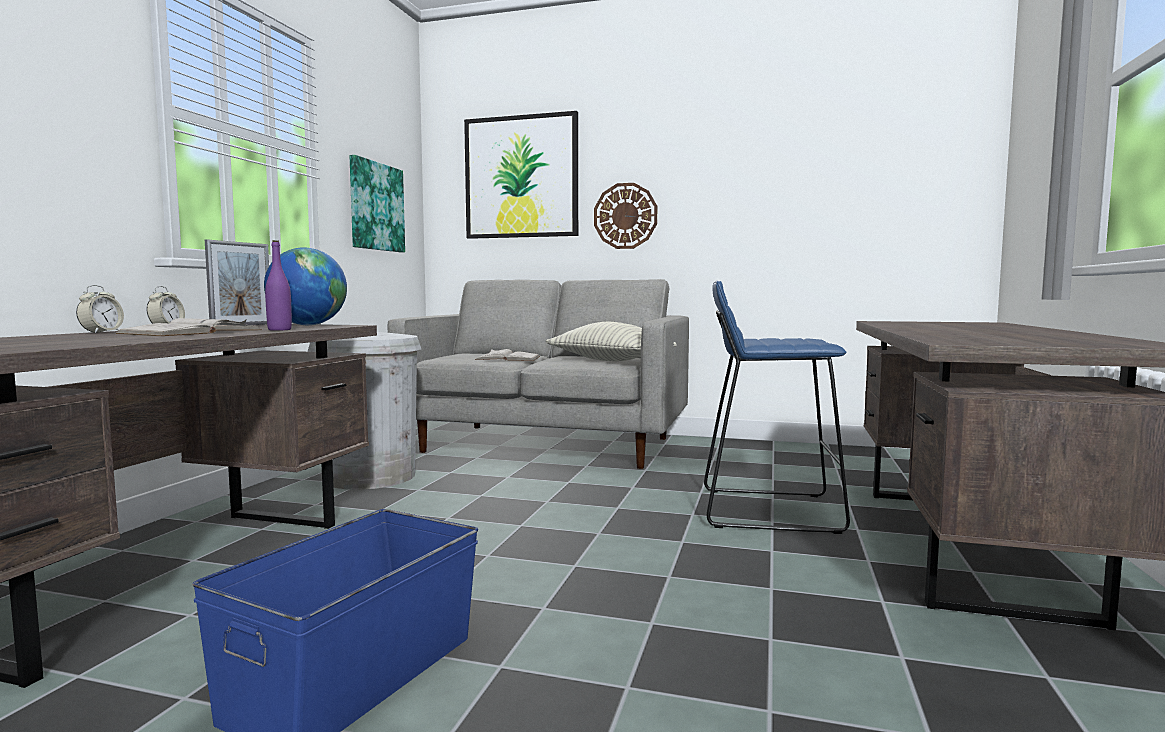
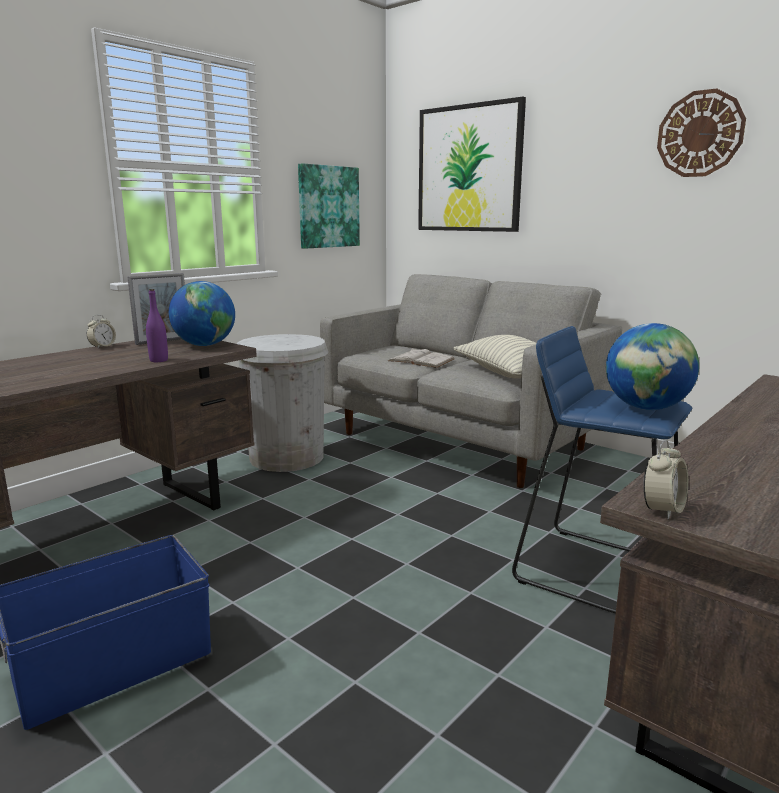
camera: 25 degrees right, 10 degrees up
(101, 332) = (46, 357): alarm clock -> alarm clock (662, 510)
(191, 332) = (94, 362): white book -> none
(625, 216) = (566, 212): wall clock -> wall clock (700, 134)
(805, 340) = (646, 408): none -> globe

